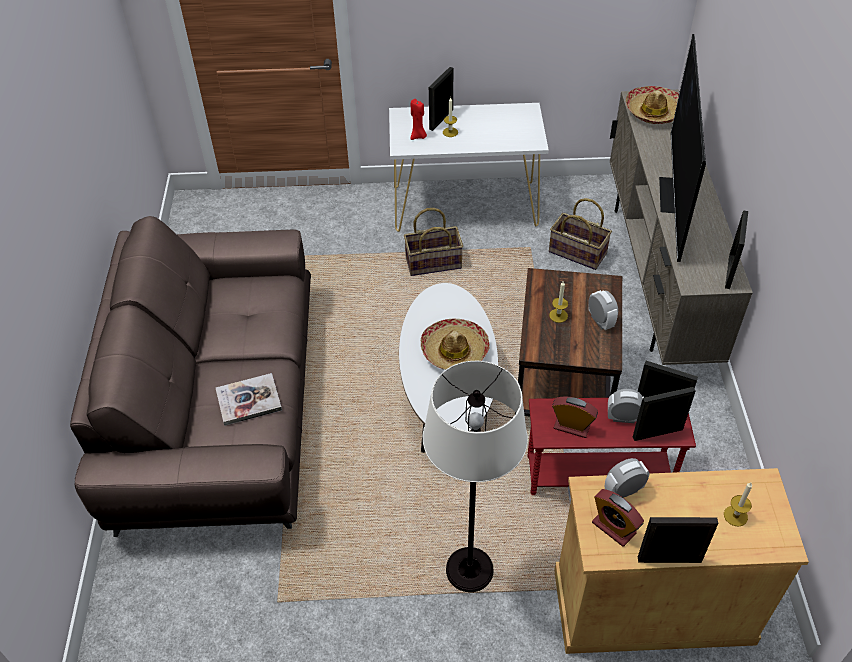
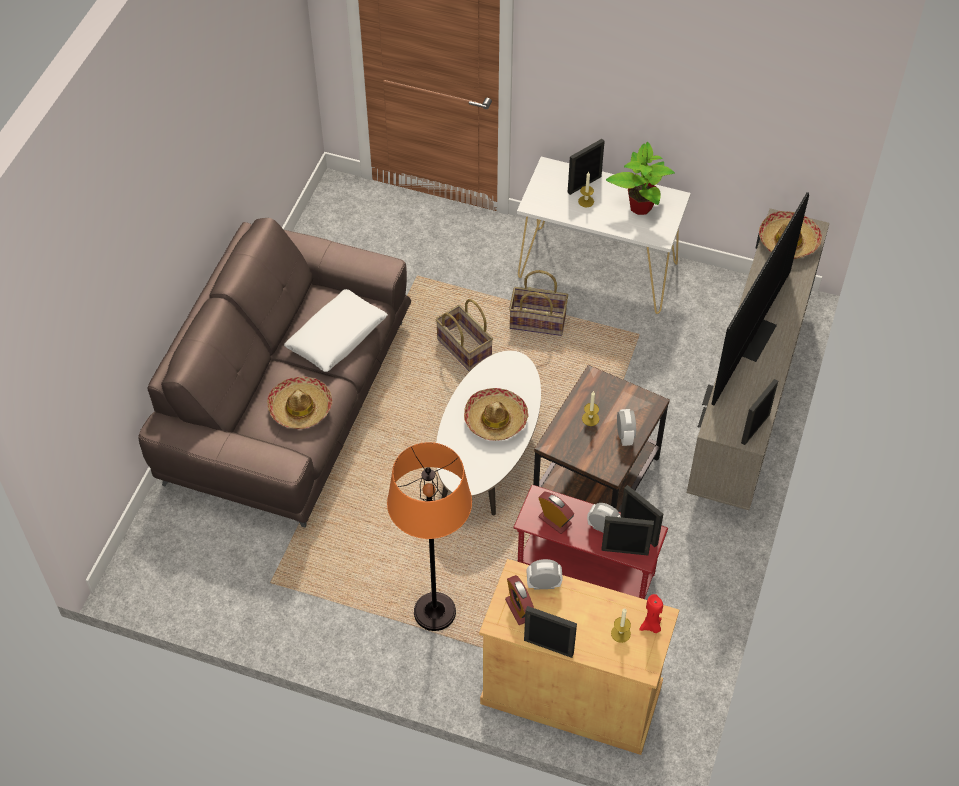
camera: 20 degrees right, 5 degrees up
(249, 400) = (300, 408): book -> hat
(258, 320) = (337, 337): none -> white pillow
(418, 136) = (553, 197): red candle -> red candle (651, 626)
(469, 570) = (435, 612): white floor lamp -> orange floor lamp
(501, 123) = (640, 206): none -> potted plant
(577, 253) = (682, 355): basket -> basket (463, 348)

